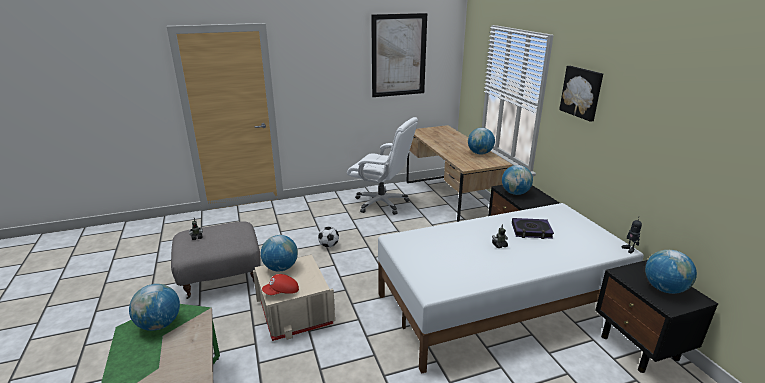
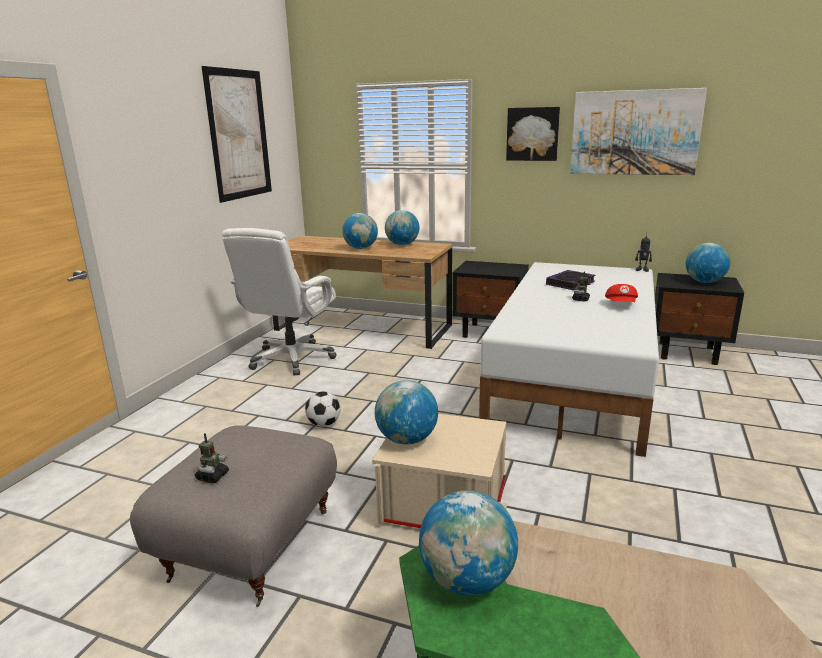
camera: 50 degrees left, 5 degrees down
(282, 292) = (472, 456): red cap -> red cap (621, 305)
(382, 203) = (292, 359): white office chair -> white office chair turned 135 degrees clockwise
(515, 193) = (483, 270): globe -> globe (361, 248)
(656, 115) = (634, 133): none -> picture

